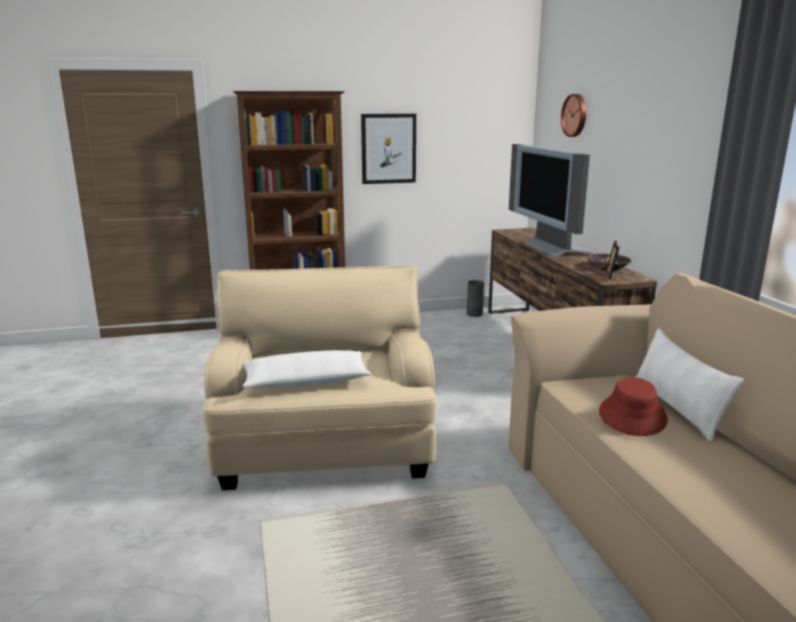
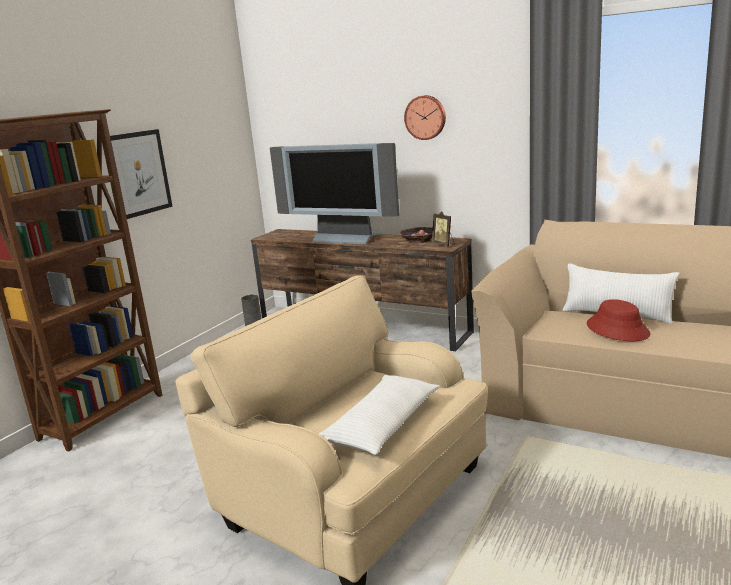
camera: 45 degrees left, 0 degrees up
(575, 115) = (320, 112): wall clock -> wall clock (425, 117)

